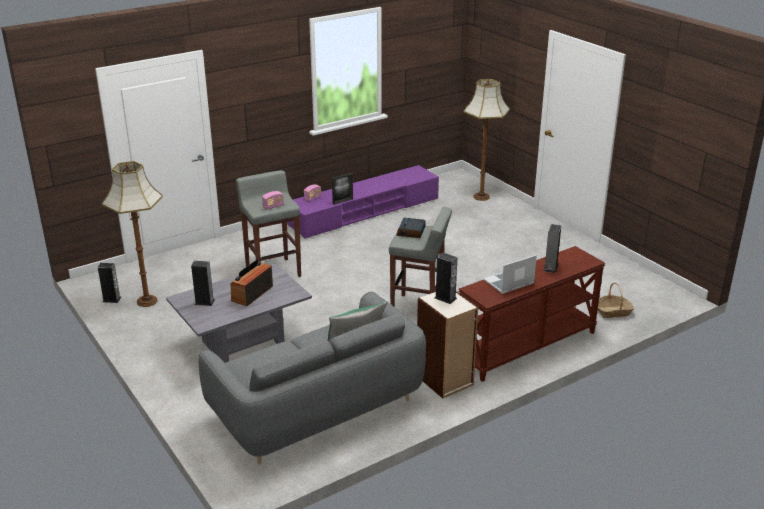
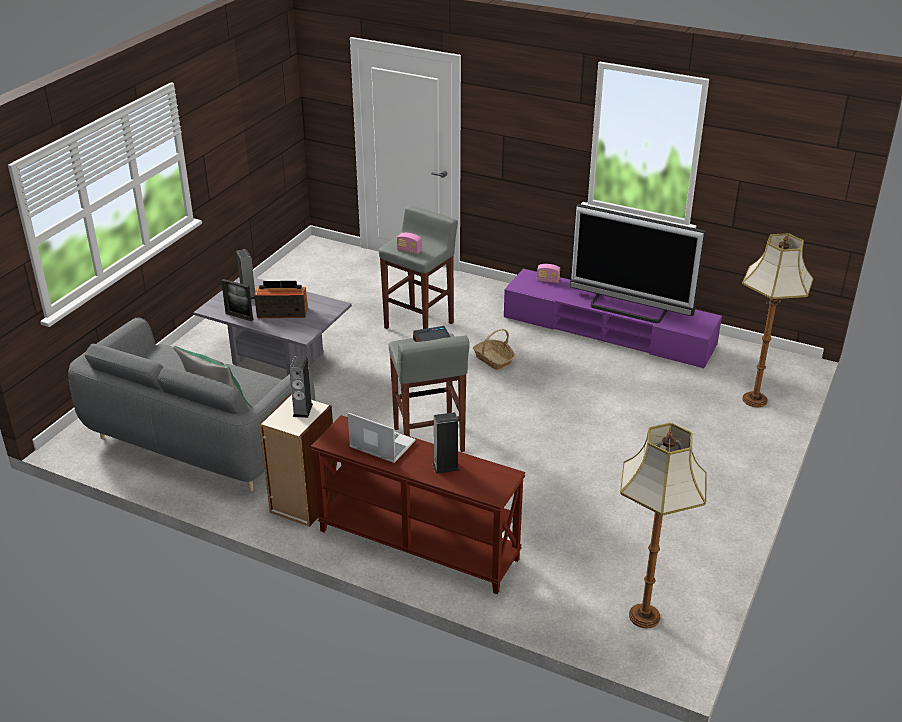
camera: 60 degrees right, 5 degrees up
(111, 299) = (294, 266): speaker -> none
(148, 301) = (306, 284): floor lamp -> floor lamp (645, 617)
(342, 201) = (562, 300): picture frame -> picture frame (239, 316)
(378, 185) = (629, 308): none -> television
(613, 312) = (566, 599): basket -> basket (494, 359)

